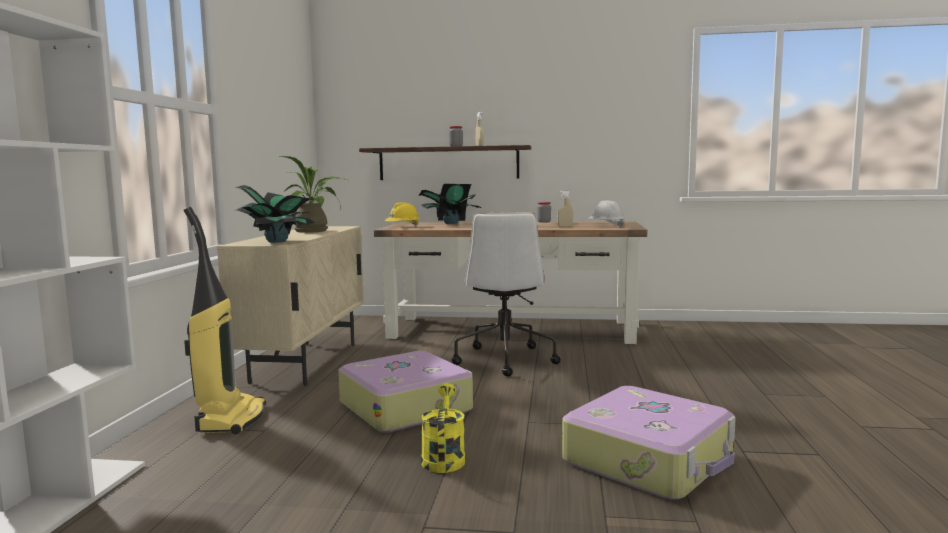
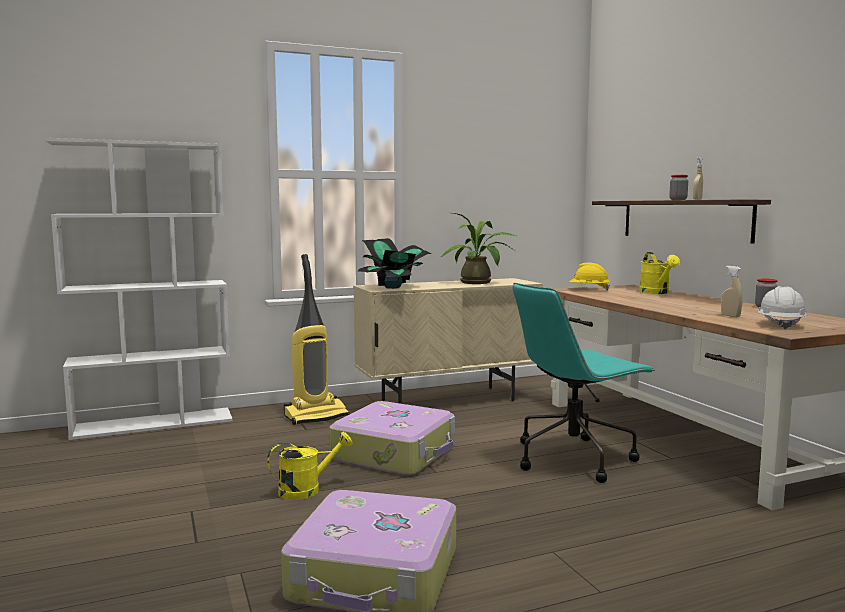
camera: 60 degrees right, 0 degrees up
(450, 223) = (657, 293): potted plant -> yellow watering can
(504, 359) = (574, 458): white office chair -> turquoise office chair

